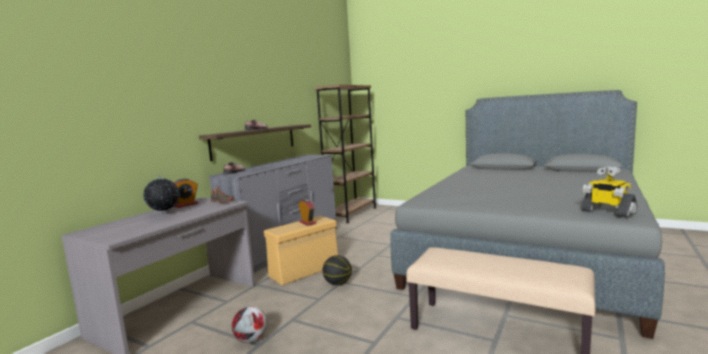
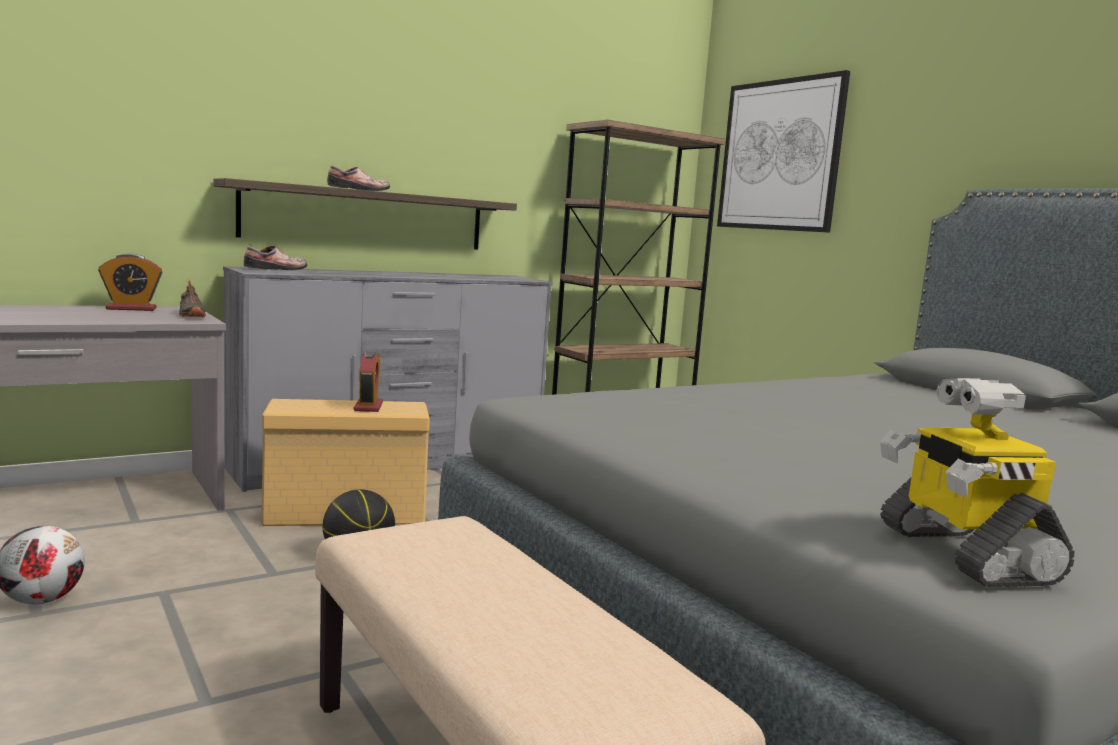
camera: 25 degrees right, 0 degrees up
(164, 214) = (54, 312): globe -> none
(393, 90) = (780, 155): none -> picture

